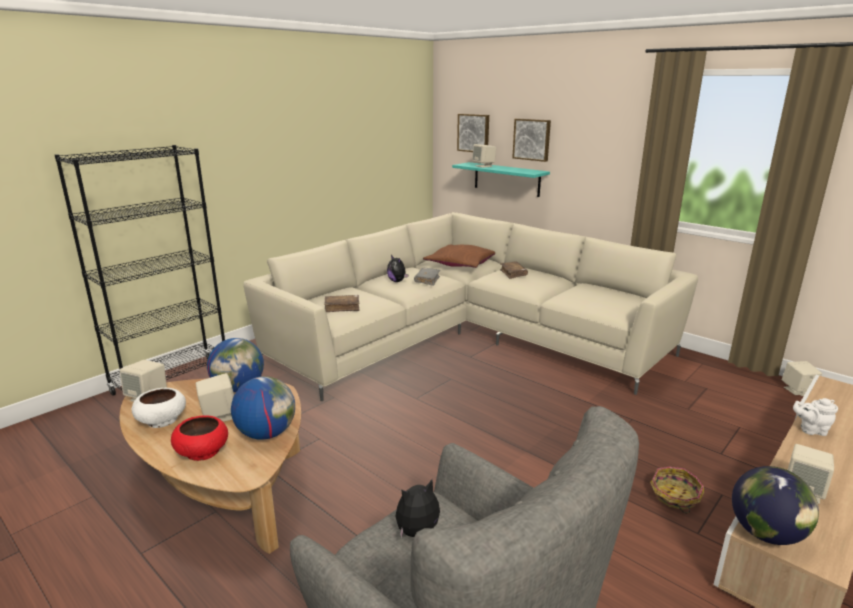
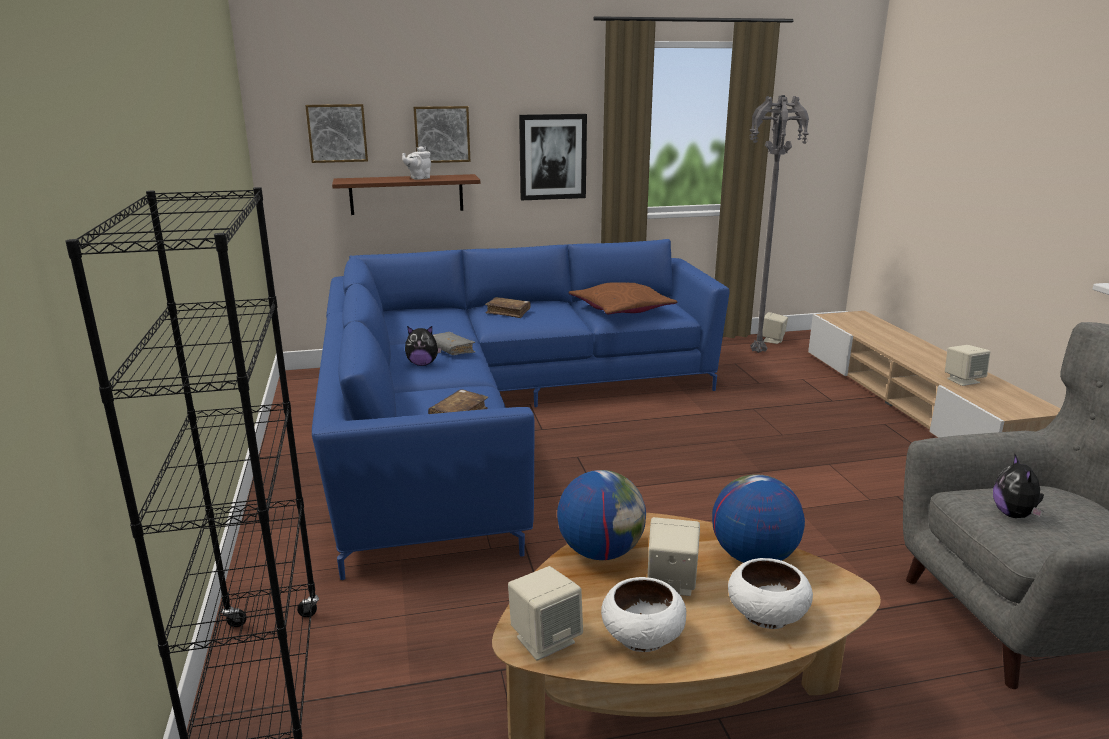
camera: 55 degrees left, 0 degrees up
(202, 451) = (765, 614): red bowl -> white bowl
(461, 263) = (428, 321): brown pillow -> brown pillow (621, 309)
(465, 338) = (492, 415): beige sofa -> blue sofa
(484, 166) = (380, 179): beige speaker -> none
(506, 179) = (406, 194): turquoise shelf -> brown shelf
(607, 166) = (552, 157): none -> picture
(674, 497) = (876, 441): basket -> none
(751, 391) = (756, 353): none -> grey floor lamp
(766, 534) = (1007, 410): globe -> none
(811, 430) = (889, 347): white teapot -> white teapot (418, 178)

